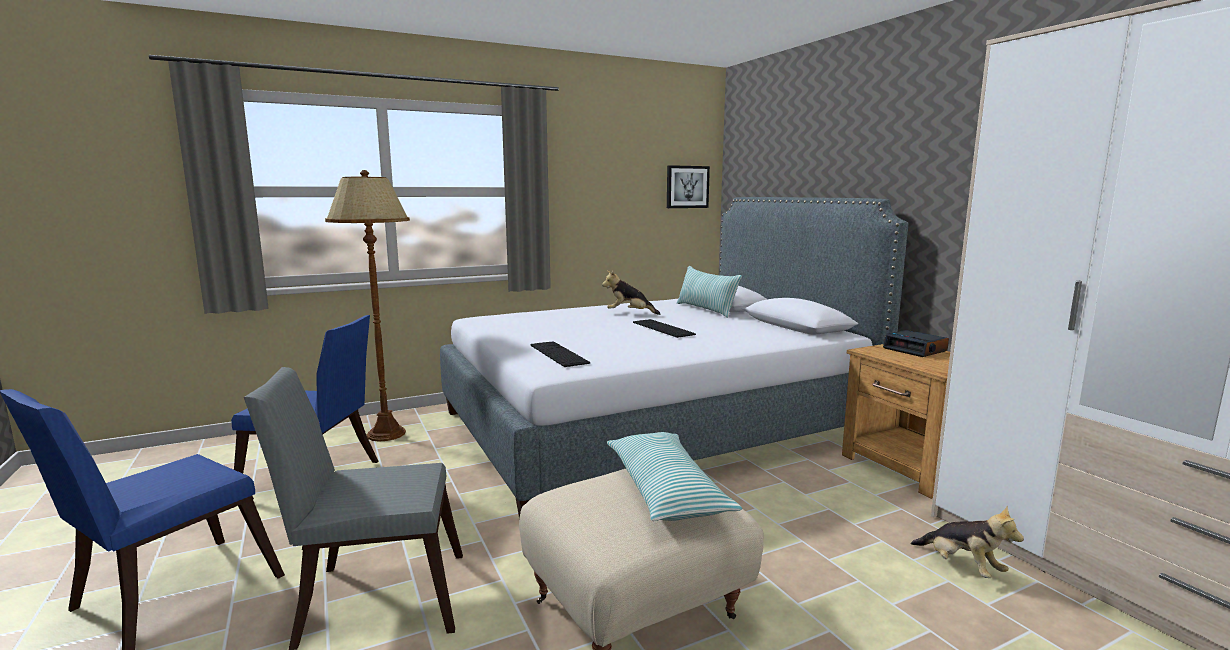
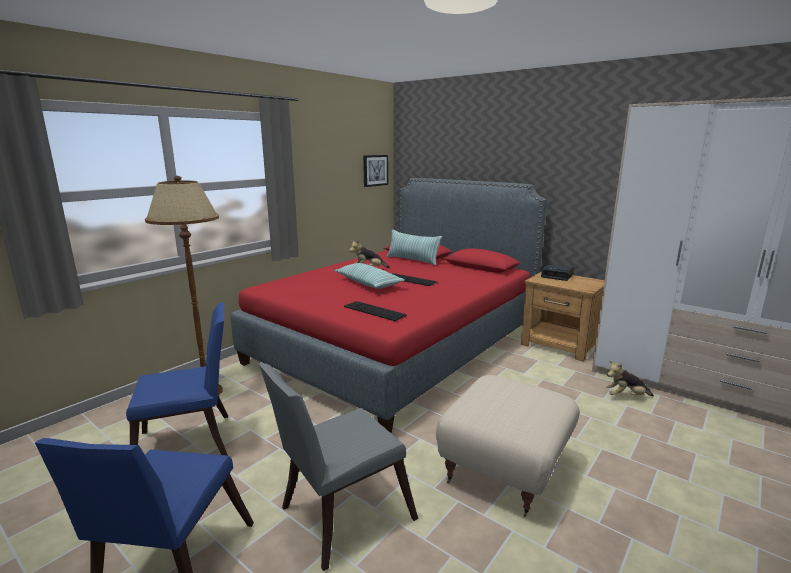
camera: 25 degrees left, 5 degrees up
(654, 424) = (398, 344): grey bed -> red bed
(666, 490) = (518, 392): pillow -> pillow (368, 283)
(962, 566) = (626, 396): plush toy -> plush toy turned 150 degrees clockwise

